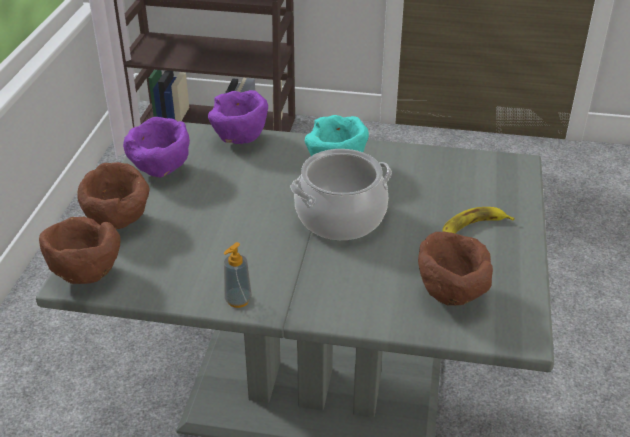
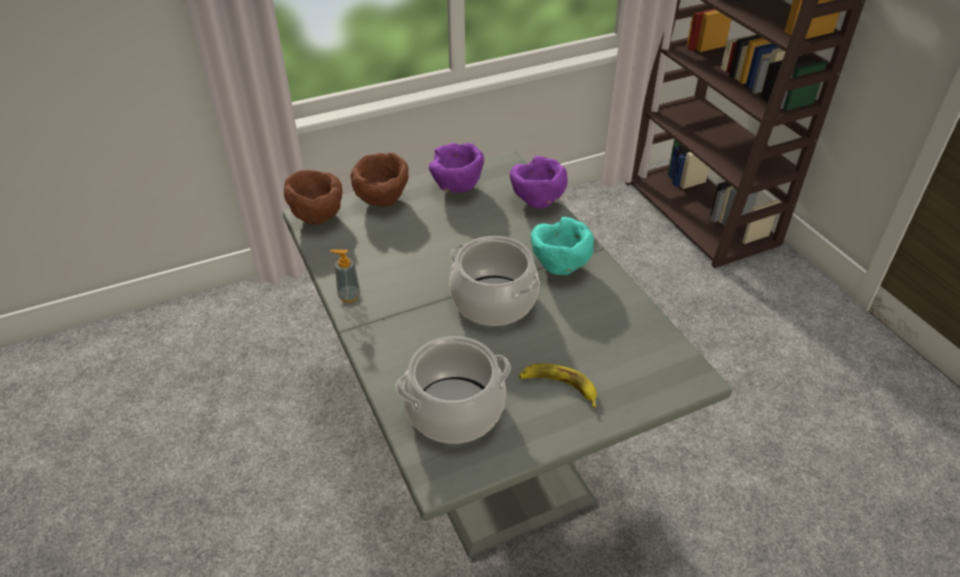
camera: 55 degrees right, 5 degrees up
(451, 294) = (454, 409): brown bowl -> cooking pot

